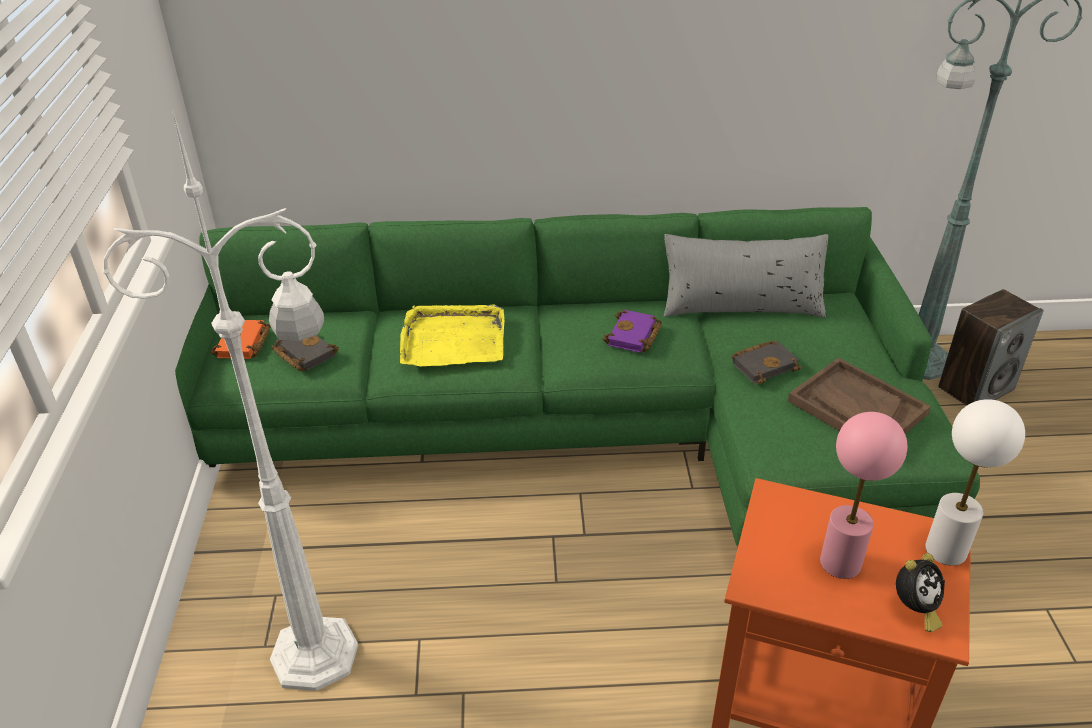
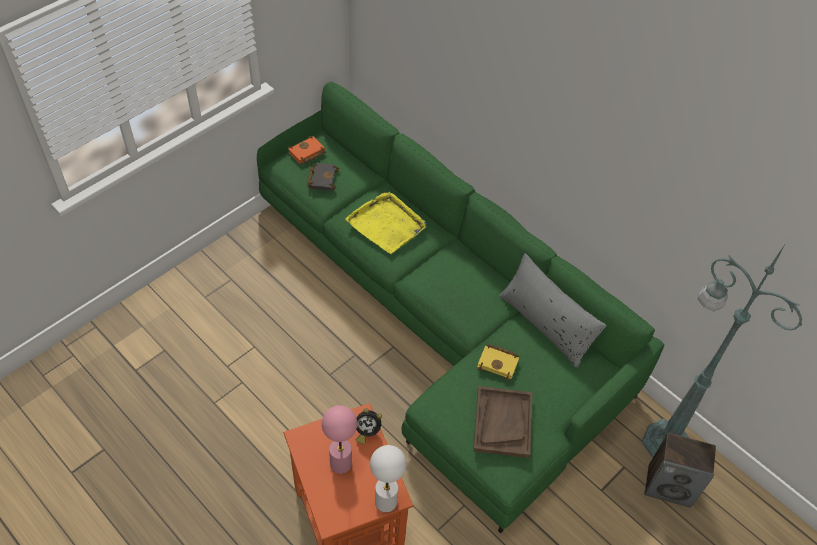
camera: 45 degrees right, 15 degrees up
(320, 653) = (217, 318): white floor lamp -> none
(634, 337) = (464, 294): purple book -> none
(764, 365) = (499, 363): black book -> yellow book
(914, 609) = (335, 505): alarm clock -> alarm clock (366, 431)

